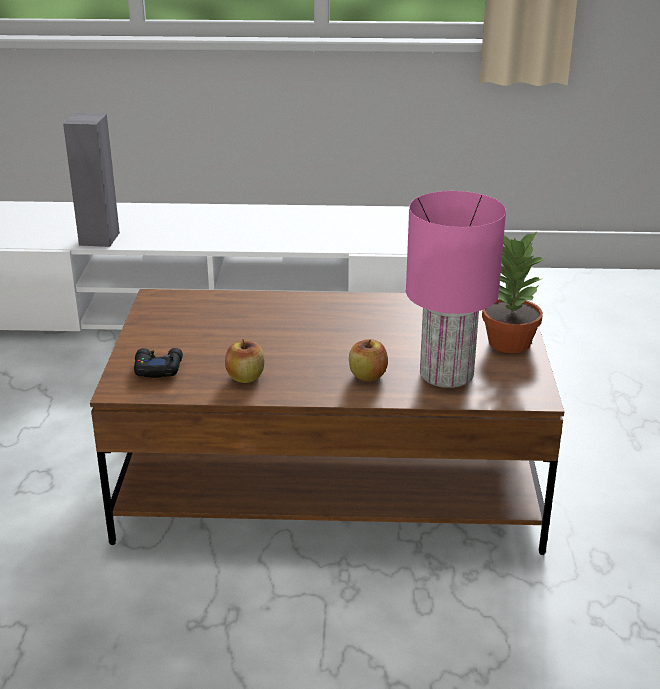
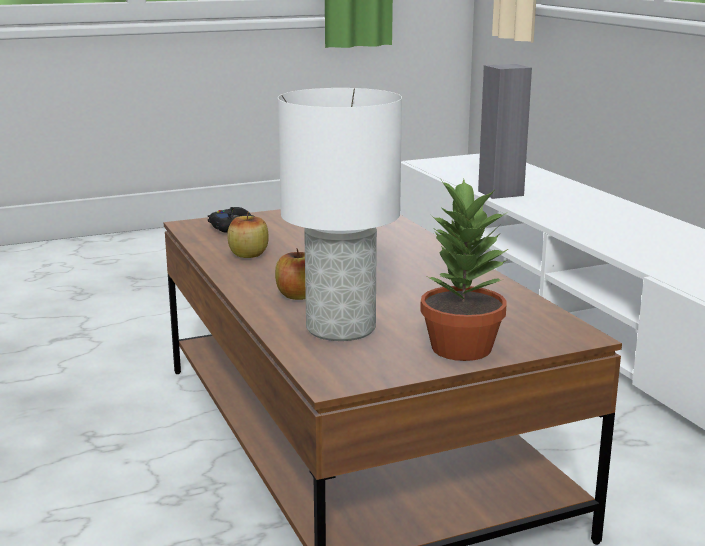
camera: 65 degrees right, 10 degrees down
(444, 374) = (339, 327): pink table lamp -> white table lamp

